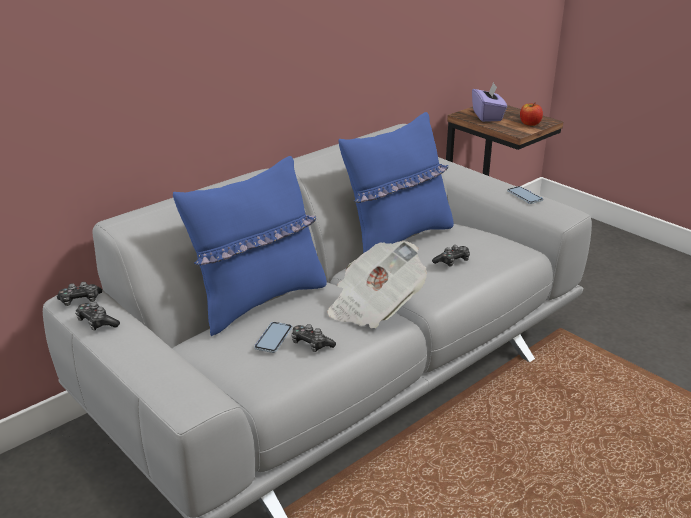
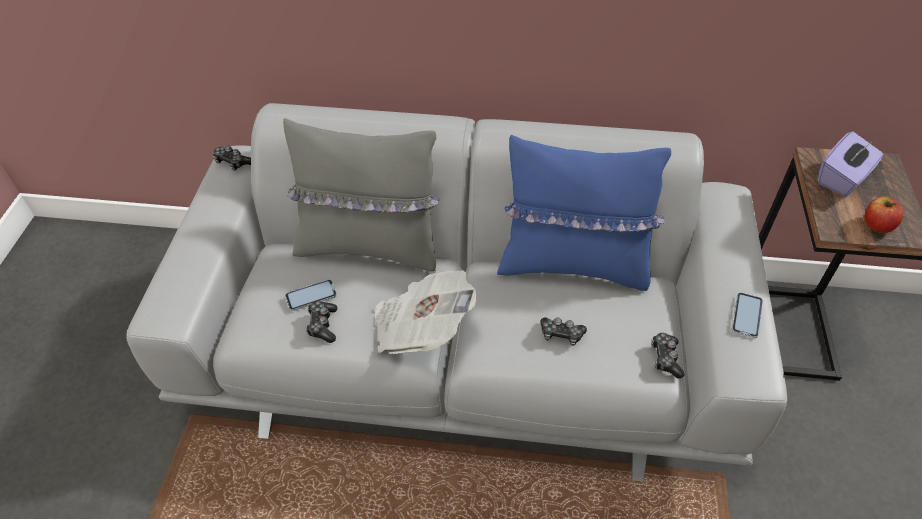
camera: 50 degrees right, 20 degrees up
(97, 323) = (213, 192): game controller -> game controller (665, 358)
(259, 300) = (369, 246): blue pillow -> grey pillow

